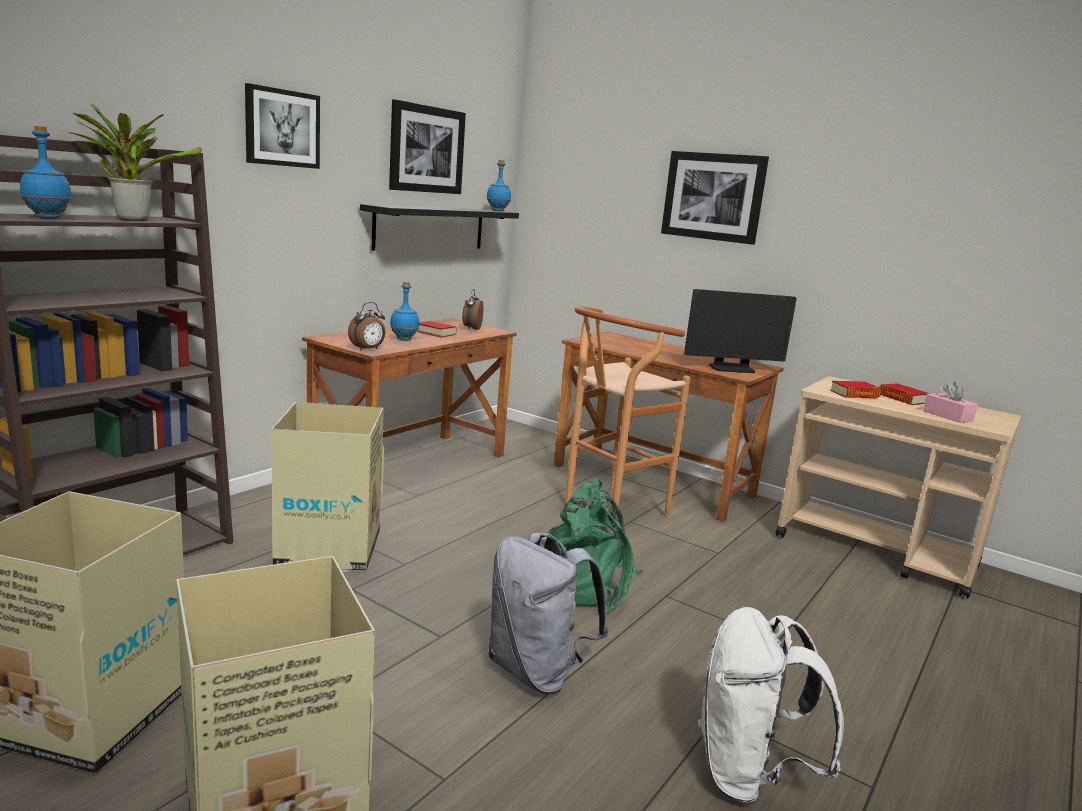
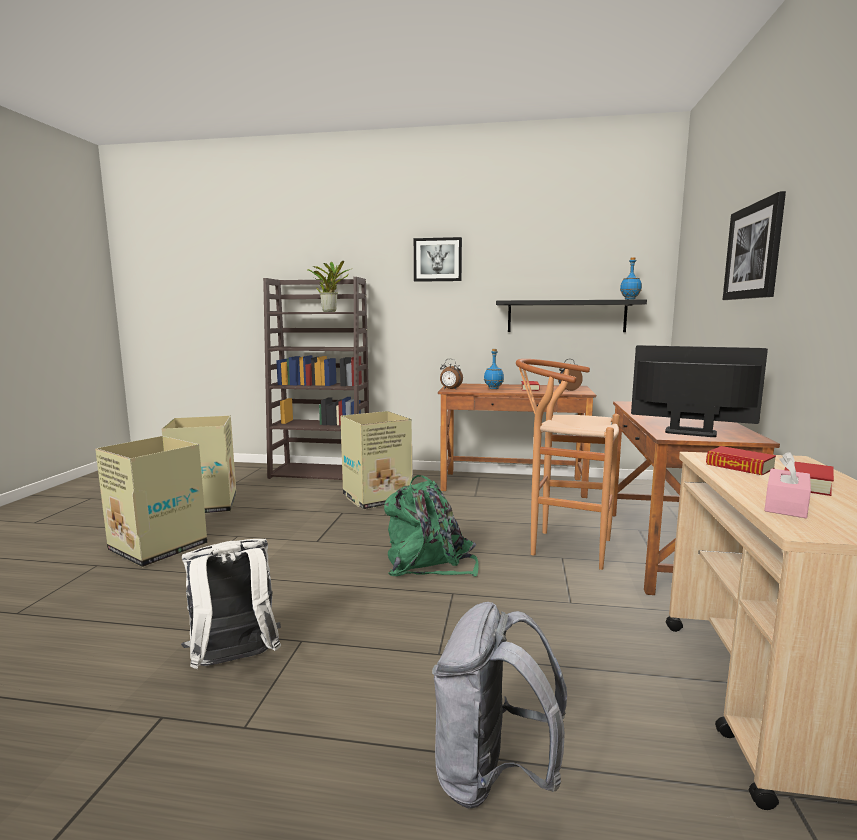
camera: 65 degrees right, 5 degrees down
(47, 217) = (297, 311): blue bottle -> none
(426, 149) = (560, 259): picture -> none
(537, 671) = (303, 572): grey backpack -> grey backpack (492, 776)
(731, 368) = (690, 432): monitor -> monitor turned 150 degrees clockwise

